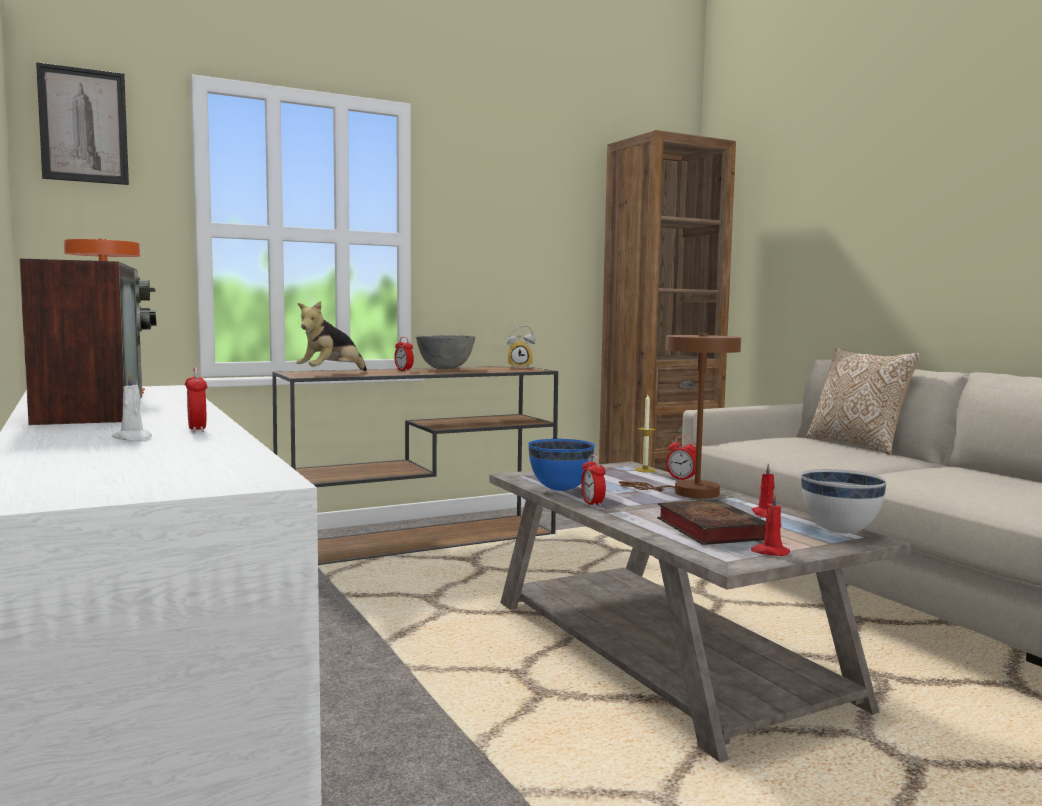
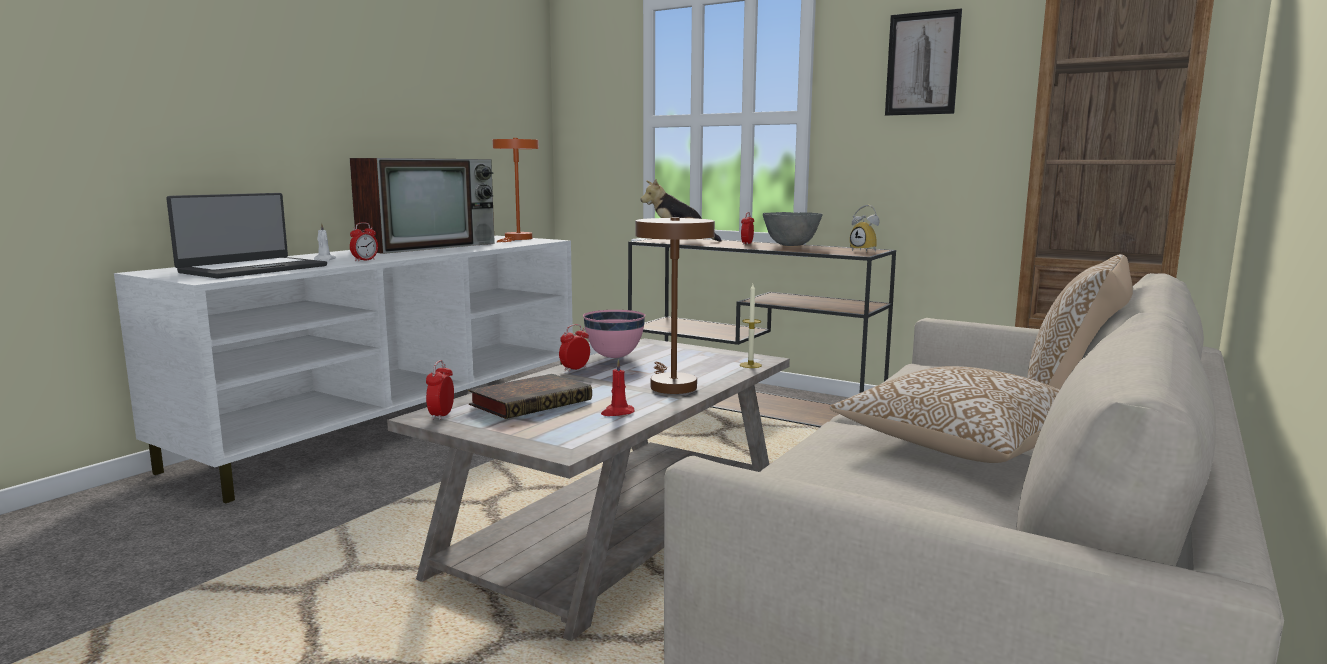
camera: 60 degrees right, 5 degrees up
(83, 125) = (584, 54): picture -> picture (922, 64)
(166, 462) = (252, 269): none -> laptop
(560, 490) = (615, 357): blue bowl -> pink bowl
(681, 479) = (731, 378): alarm clock -> alarm clock (441, 415)
(769, 552) = (470, 424): red candle -> none
(840, 532) = (578, 439): white bowl -> none
(931, 469) = (958, 446): none -> pillow

